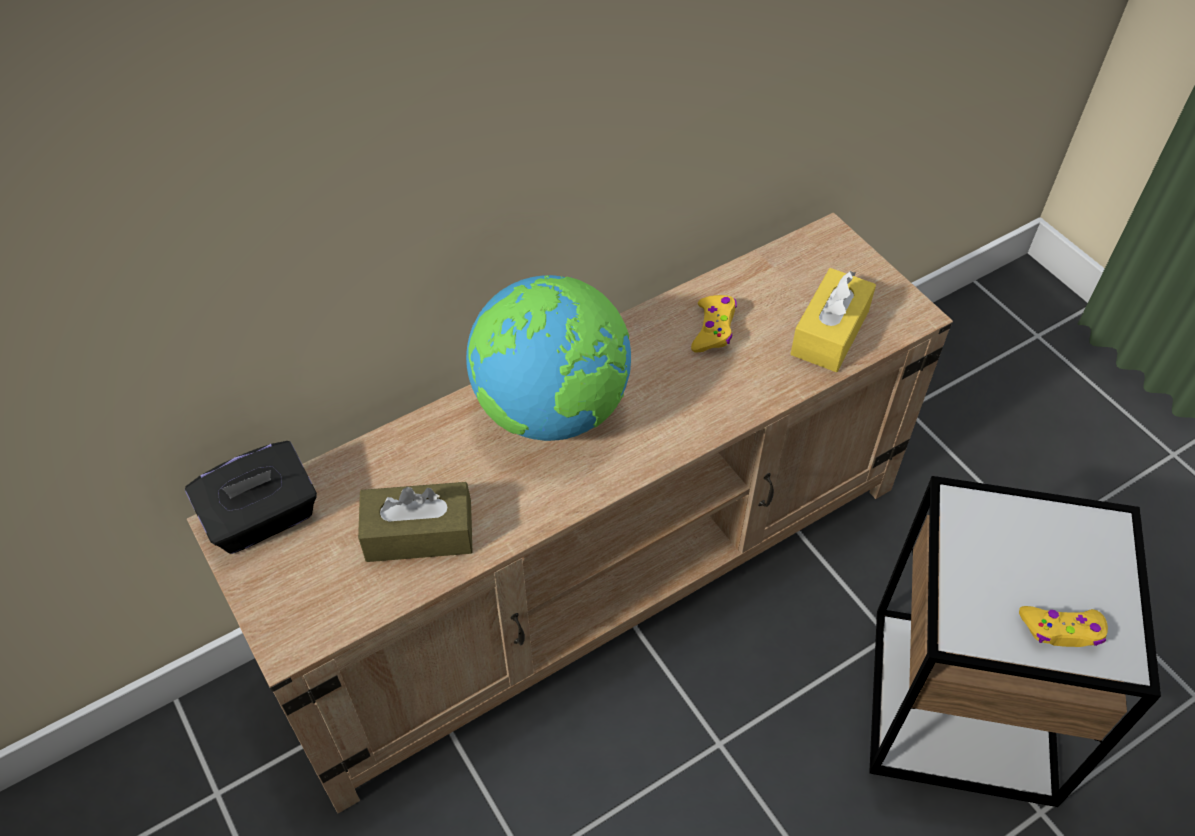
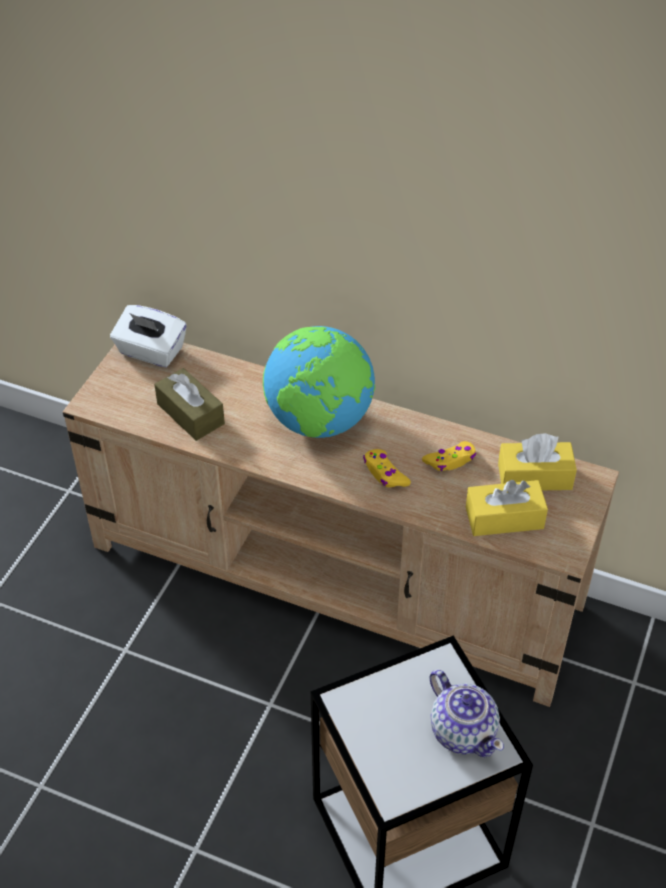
camera: 55 degrees right, 5 degrees down
(263, 518) = (150, 352): black tissue box -> white tissue box
(791, 276) = (534, 476): none -> yellow tissue box
(1062, 630) = (387, 755): yellow game controller -> yellow game controller (385, 474)
(1065, 541) = (463, 730): none -> teapot

